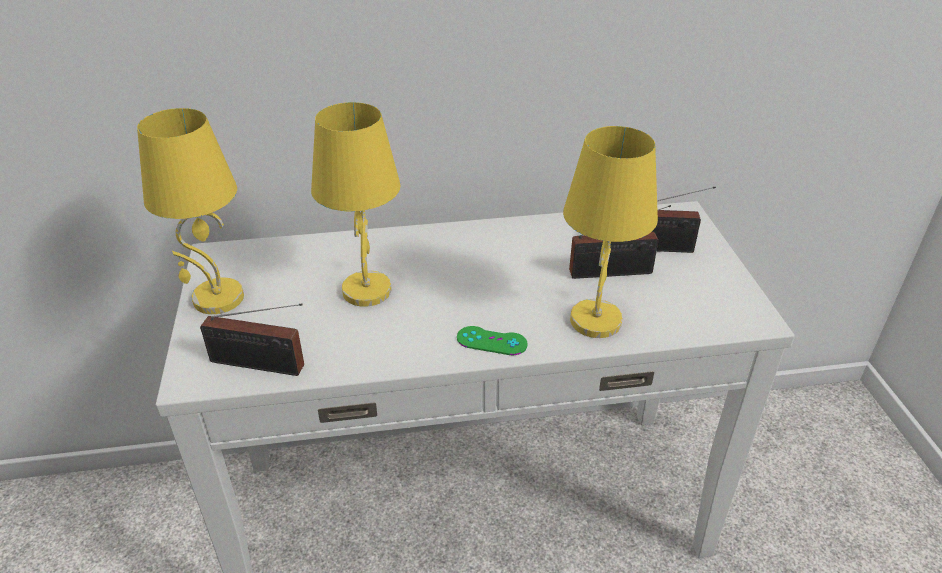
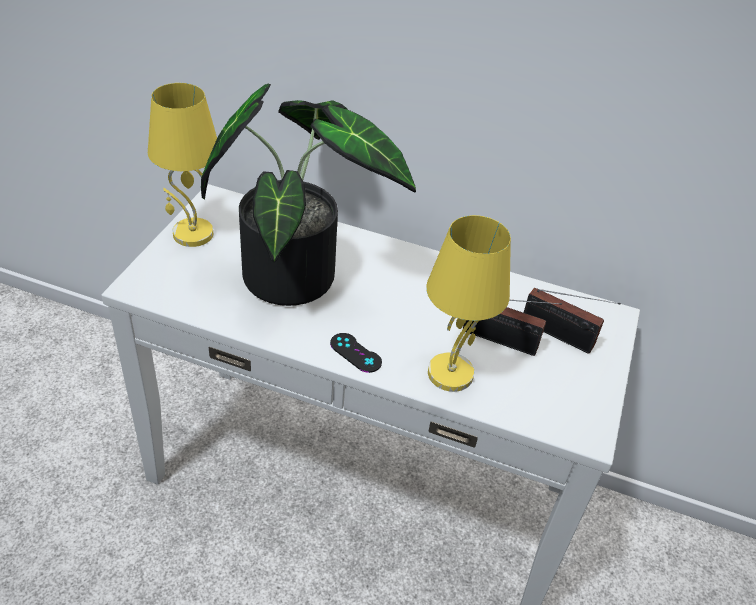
camera: 25 degrees right, 5 degrees up
(262, 365) = (184, 297): radio -> none
(366, 290) = (297, 271): yellow table lamp -> potted plant
(491, 341) = (355, 353): green game controller -> black game controller

